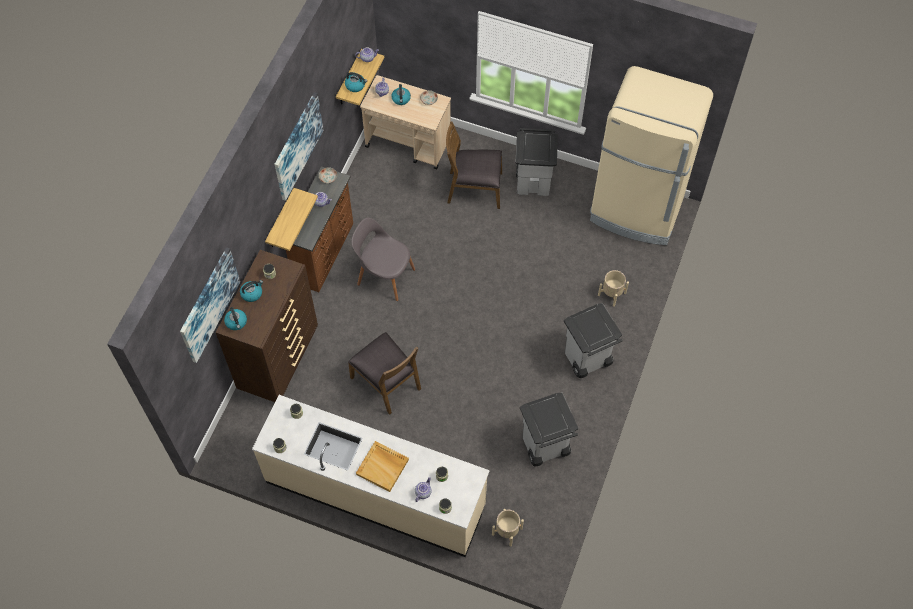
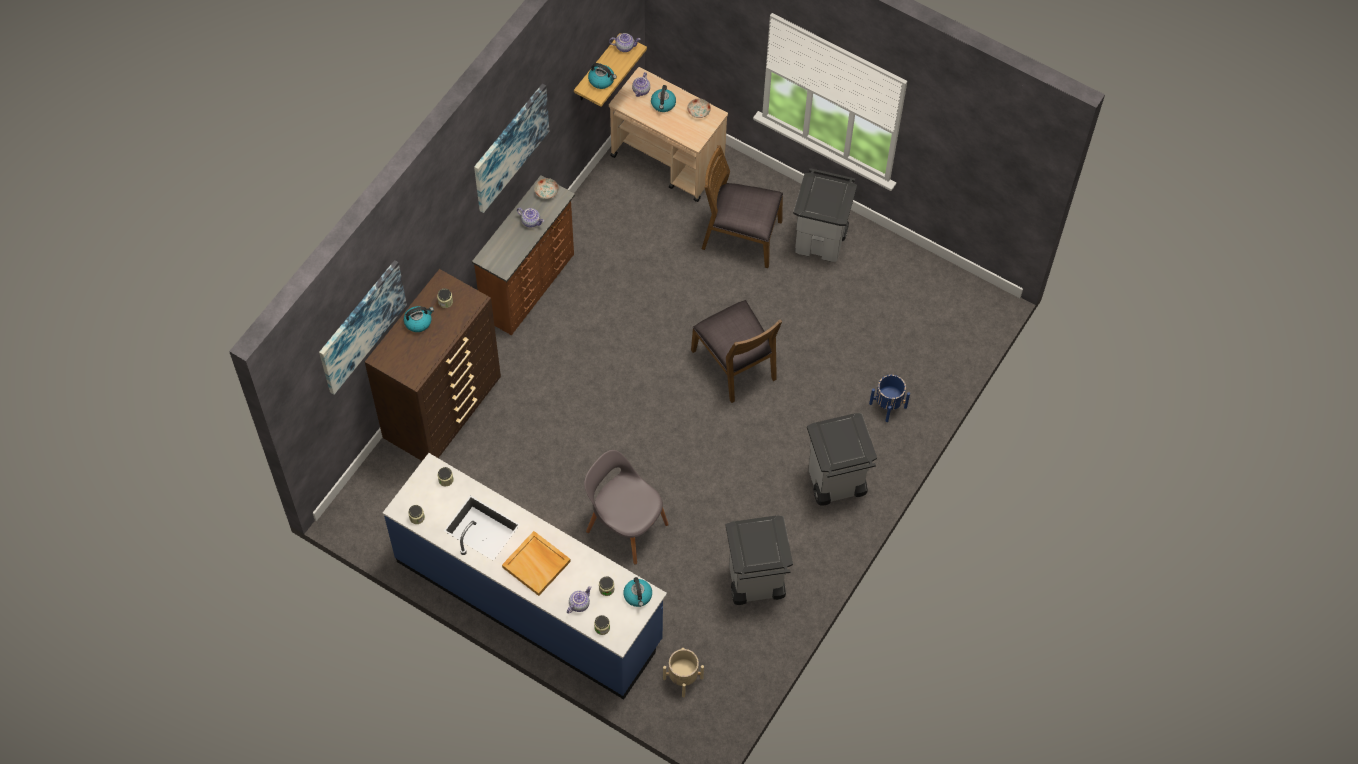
camera: 10 degrees right, 0 degrees up
(236, 322) = (392, 354): kettle -> kettle (638, 596)
(280, 220) = (474, 236): shelf -> none
(375, 493) = (529, 600): beige counter -> blue counter
(384, 276) = (599, 329): grey chair -> grey chair (625, 526)
(387, 382) = (573, 465): brown chair -> brown chair (735, 364)
(612, 294) = (888, 405): beige planter -> blue planter
(636, 211) = (947, 303): beige fridge -> none

